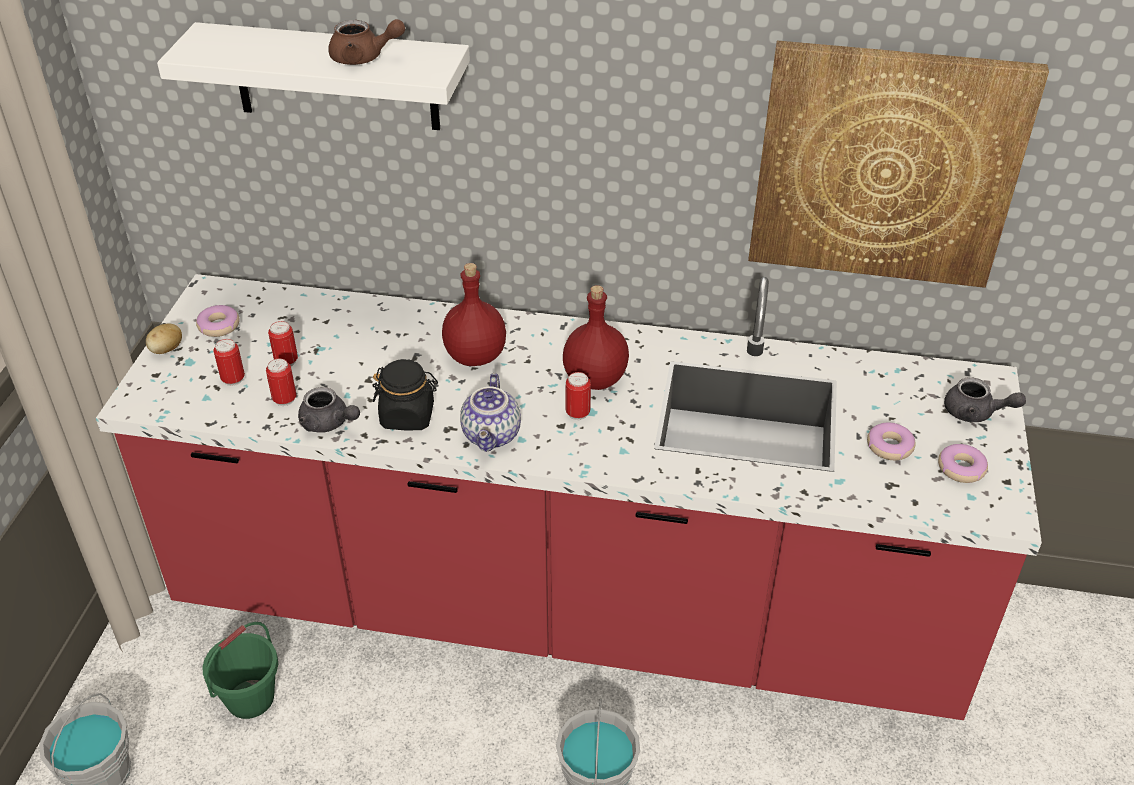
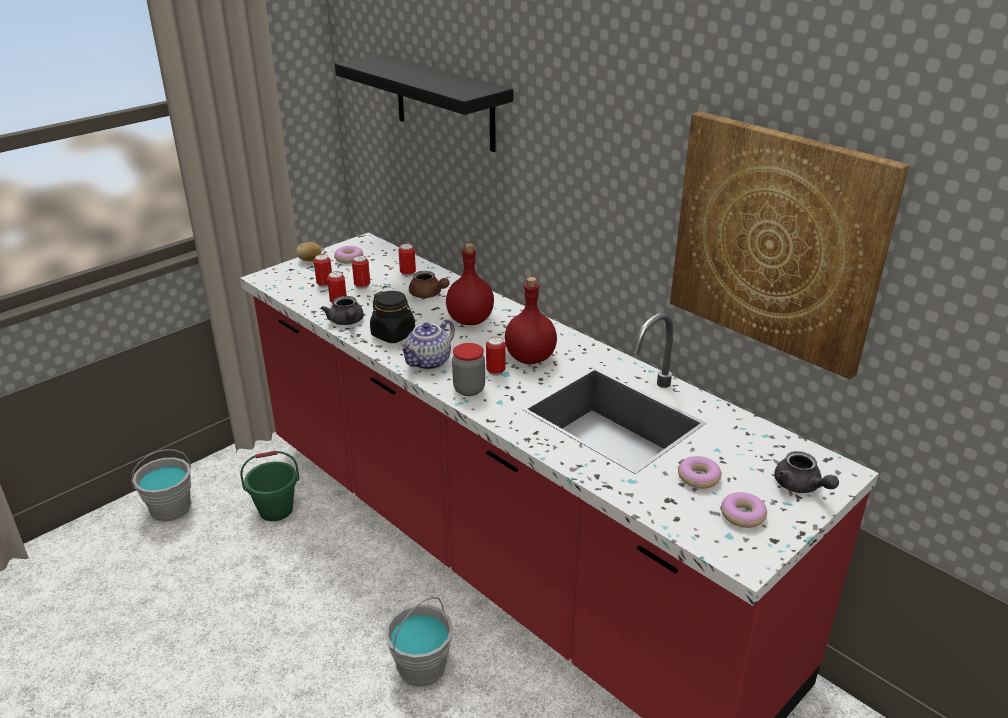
camera: 35 degrees right, 10 degrees down
(324, 319) = (408, 273): none -> can
(335, 77) = (444, 103): white shelf -> black shelf
(364, 58) = (441, 81): brown teapot -> brown teapot (428, 295)
(575, 450) = (469, 389): none -> jar

